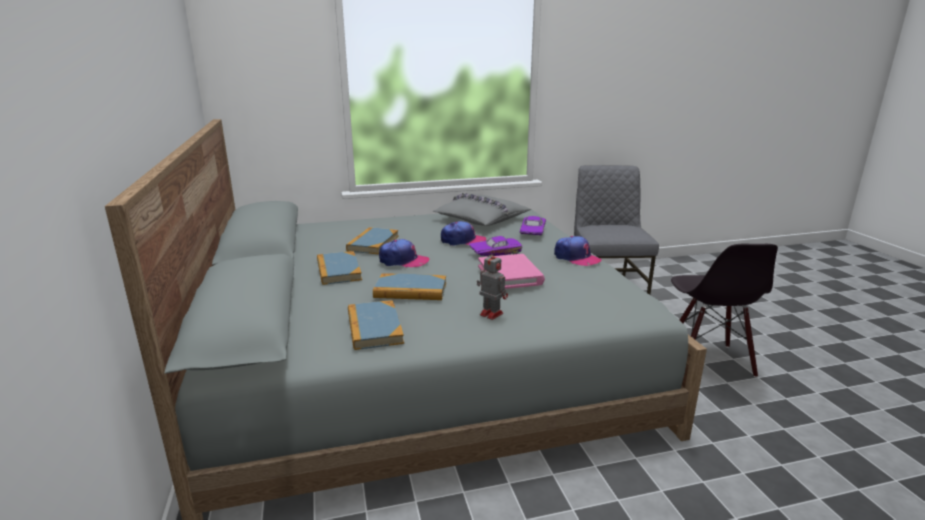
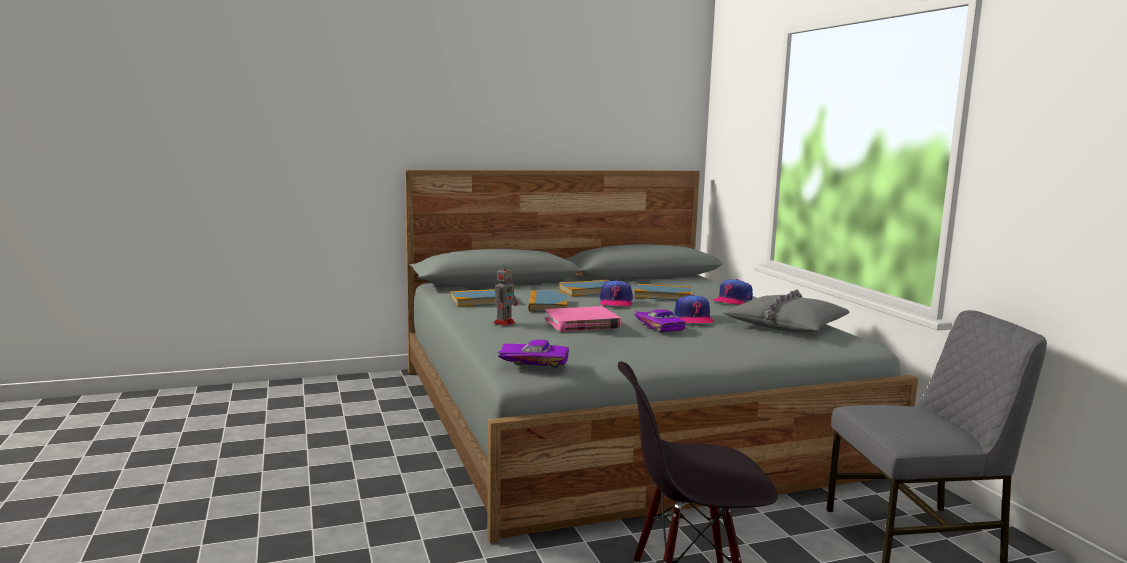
camera: 85 degrees right, 10 degrees down
(531, 231) = (748, 340): purple toy car -> purple toy car (534, 361)
(576, 258) = (659, 352): cap -> cap (732, 300)

